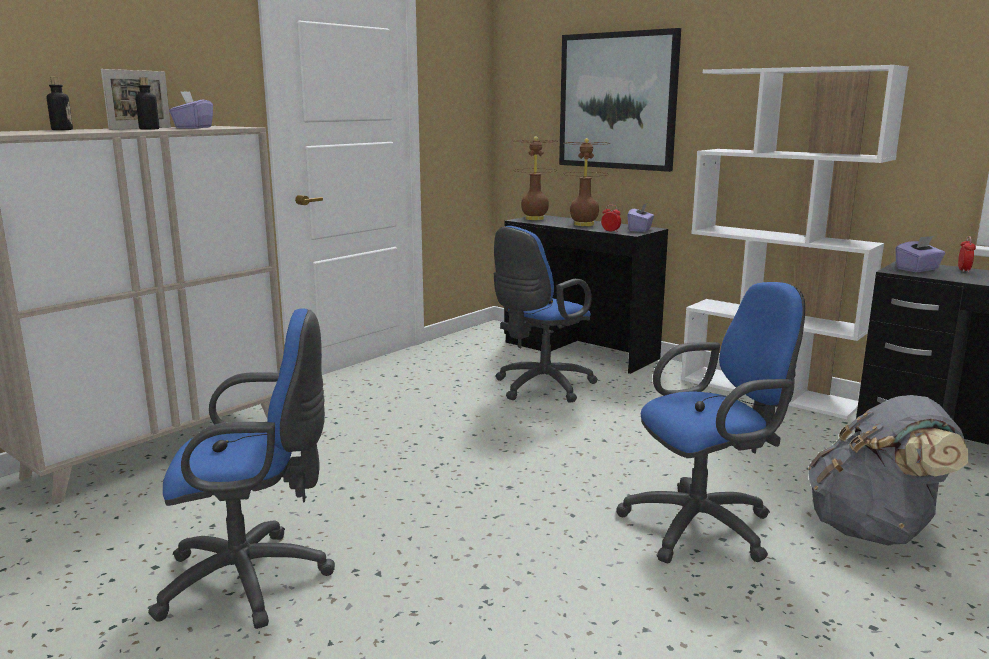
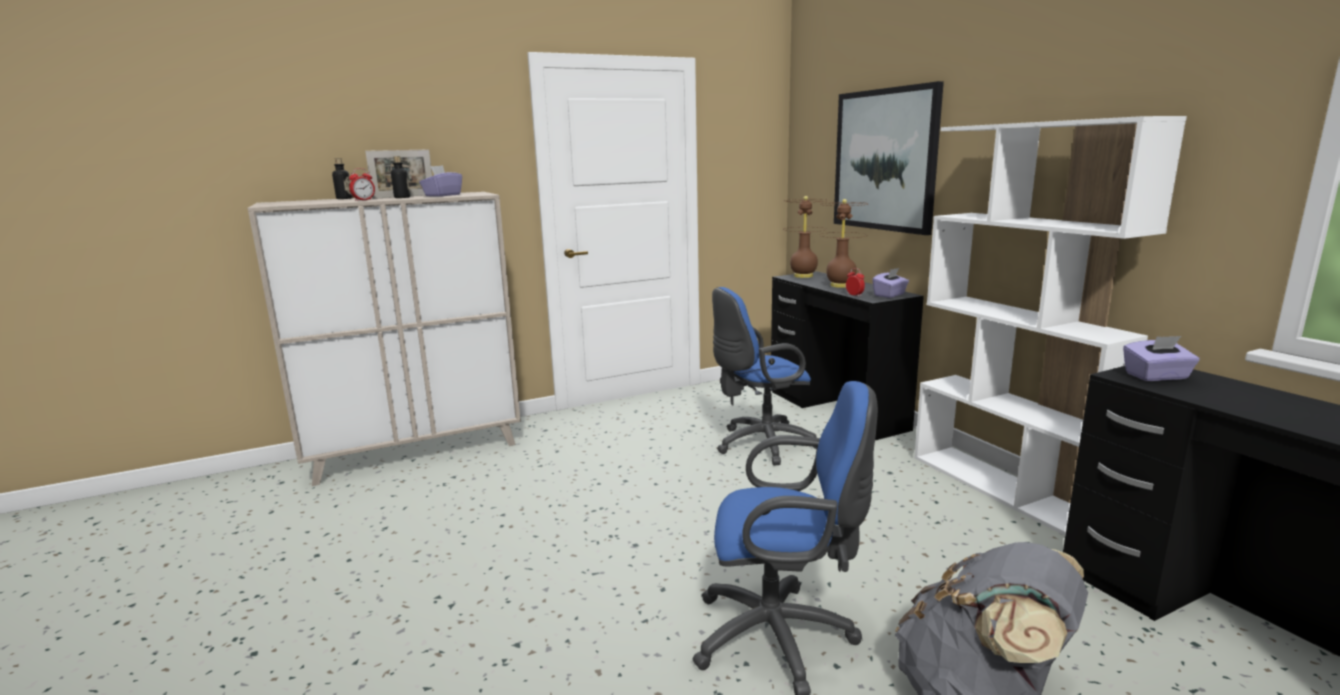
camera: 25 degrees right, 0 degrees up
(254, 580) = (363, 585): blue office chair -> none
(963, 270) = (1226, 385): alarm clock -> alarm clock (364, 200)

